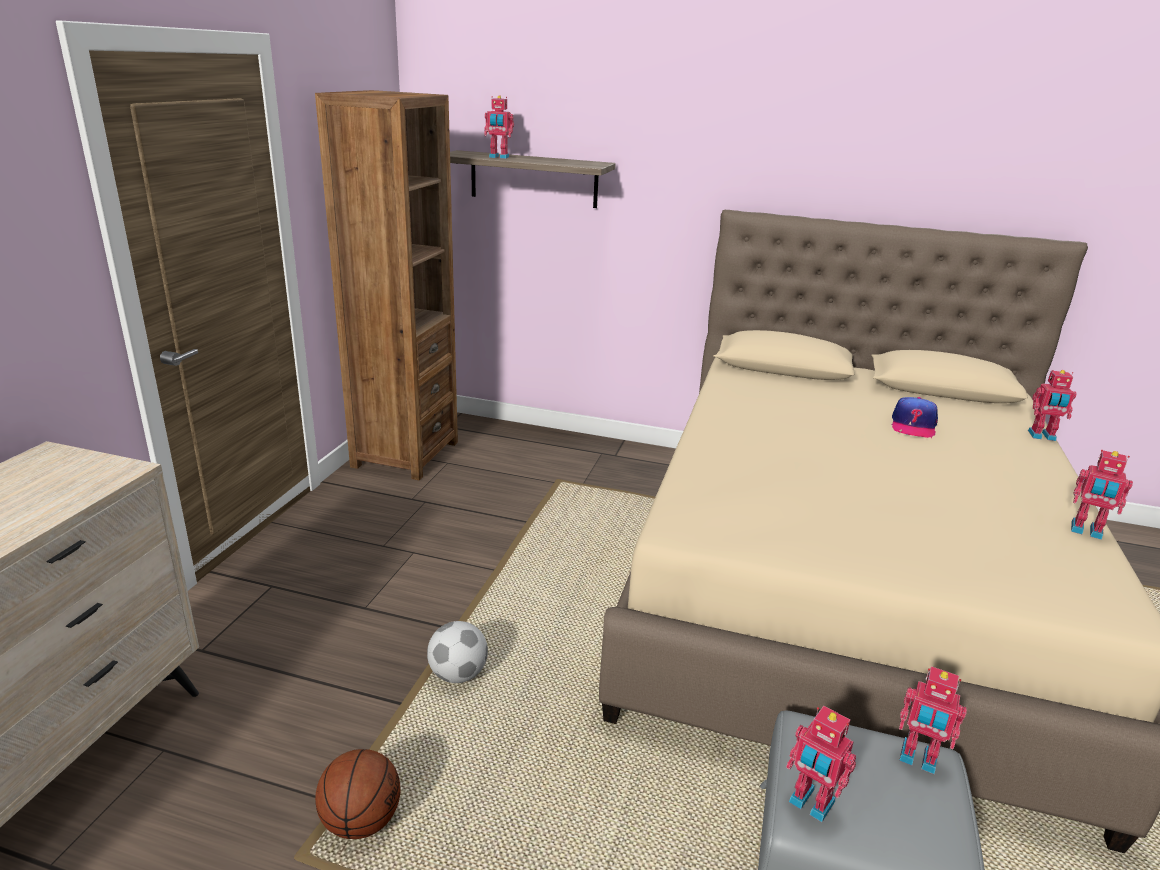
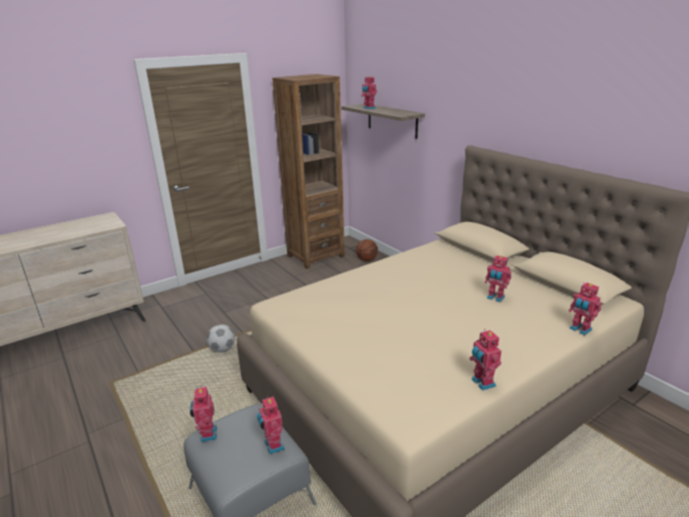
camera: 40 degrees right, 0 degrees up
(361, 820) = (137, 381): basketball -> basketball (366, 260)
(913, 425) = (495, 298): cap -> toy robot

